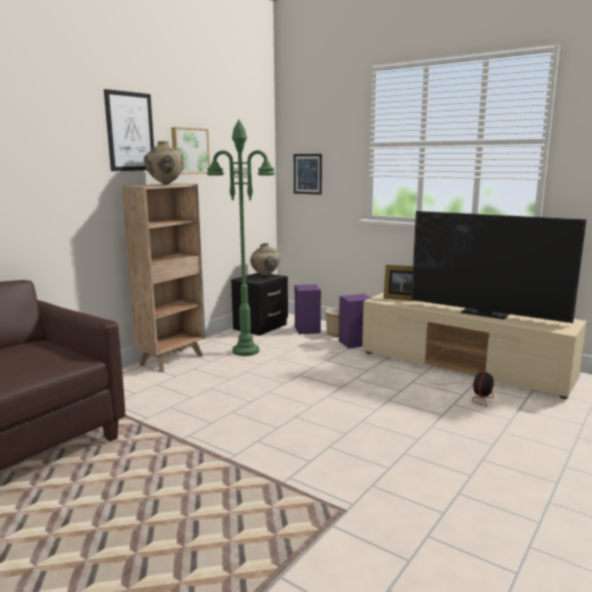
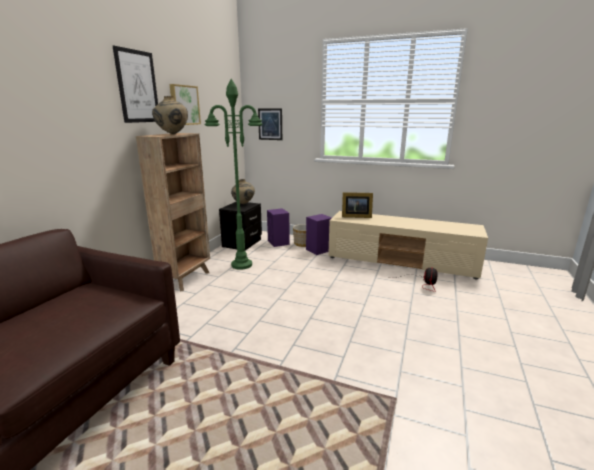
camera: 15 degrees left, 5 degrees up
(485, 313) = (418, 224): television -> none

